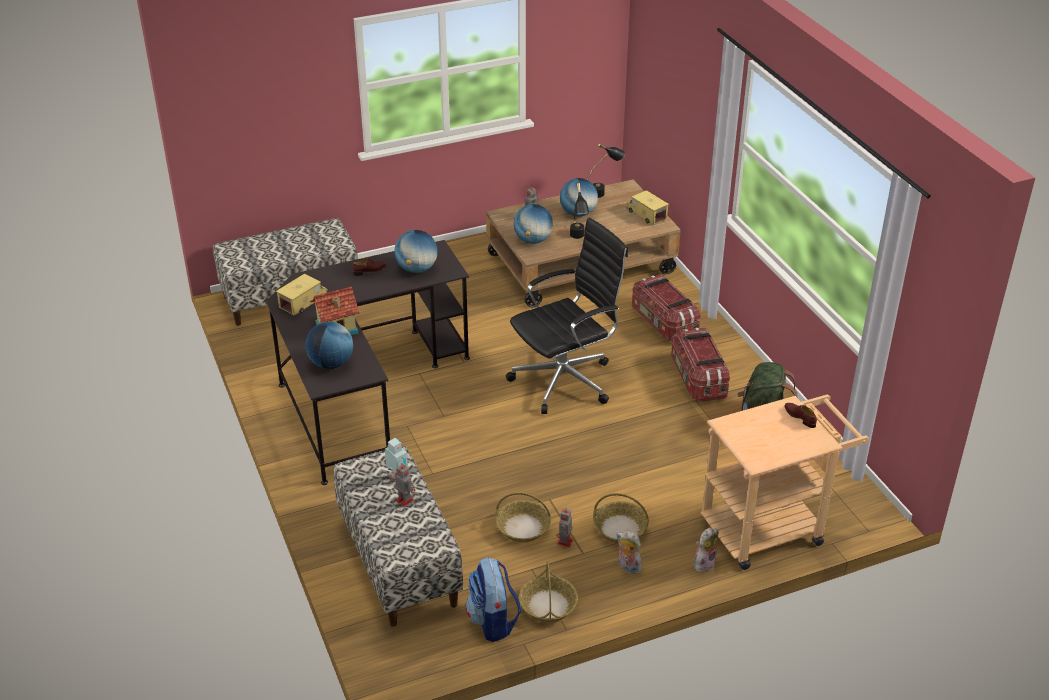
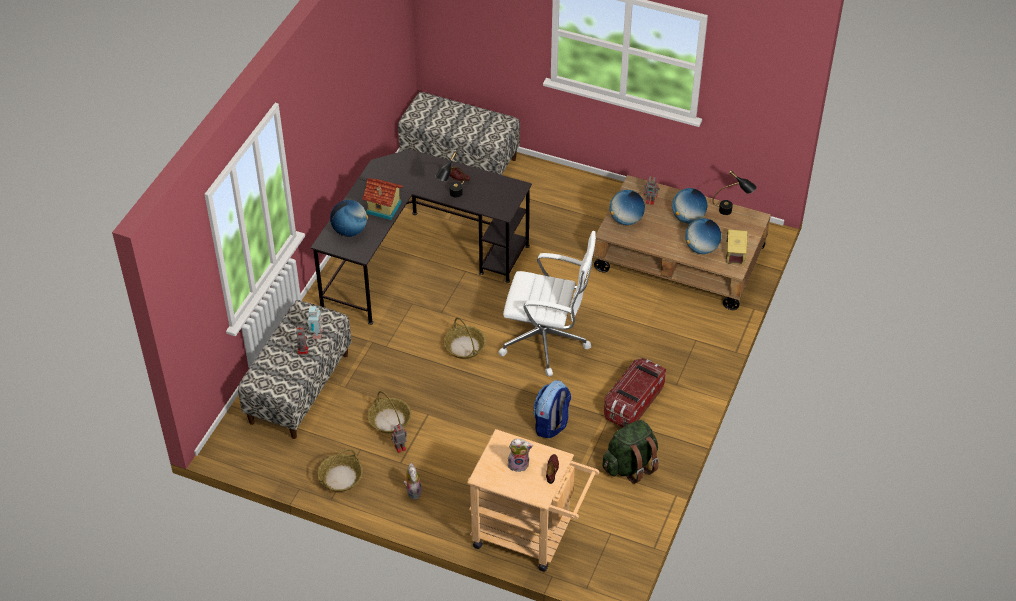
camera: 45 degrees right, 10 degrees up
(303, 302) = (389, 175): toy truck -> none
(417, 269) = (484, 195): globe -> globe (701, 248)
(493, 621) = (301, 463): backpack -> backpack (551, 424)
(566, 380) = (547, 341): black office chair -> white office chair
(578, 238) = (658, 239): black table lamp -> black table lamp (452, 196)
(619, 529) = (441, 464): basket -> basket (464, 346)
(663, 323) = (670, 345): storage box -> none
(703, 563) = (458, 524): plush toy -> plush toy (519, 464)

